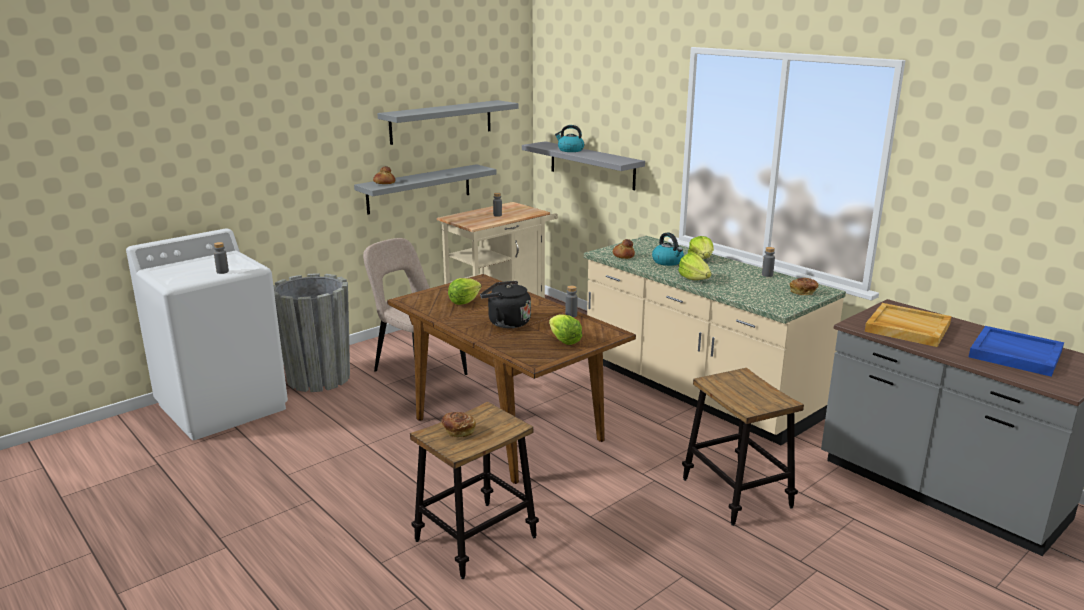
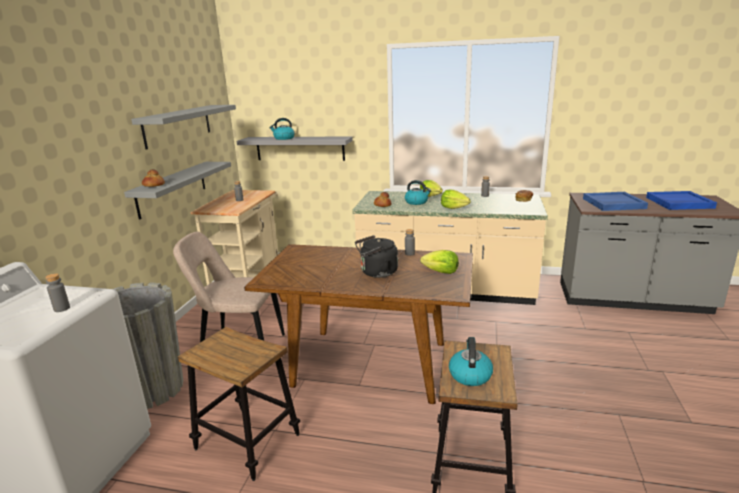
camera: 35 degrees left, 0 degrees up
(458, 431) = (470, 375): bread -> kettle
(464, 301) = (314, 268): lettuce -> none
(736, 493) = (560, 344): stool -> stool (247, 442)
(906, 328) = (613, 203): beige tray -> blue tray

